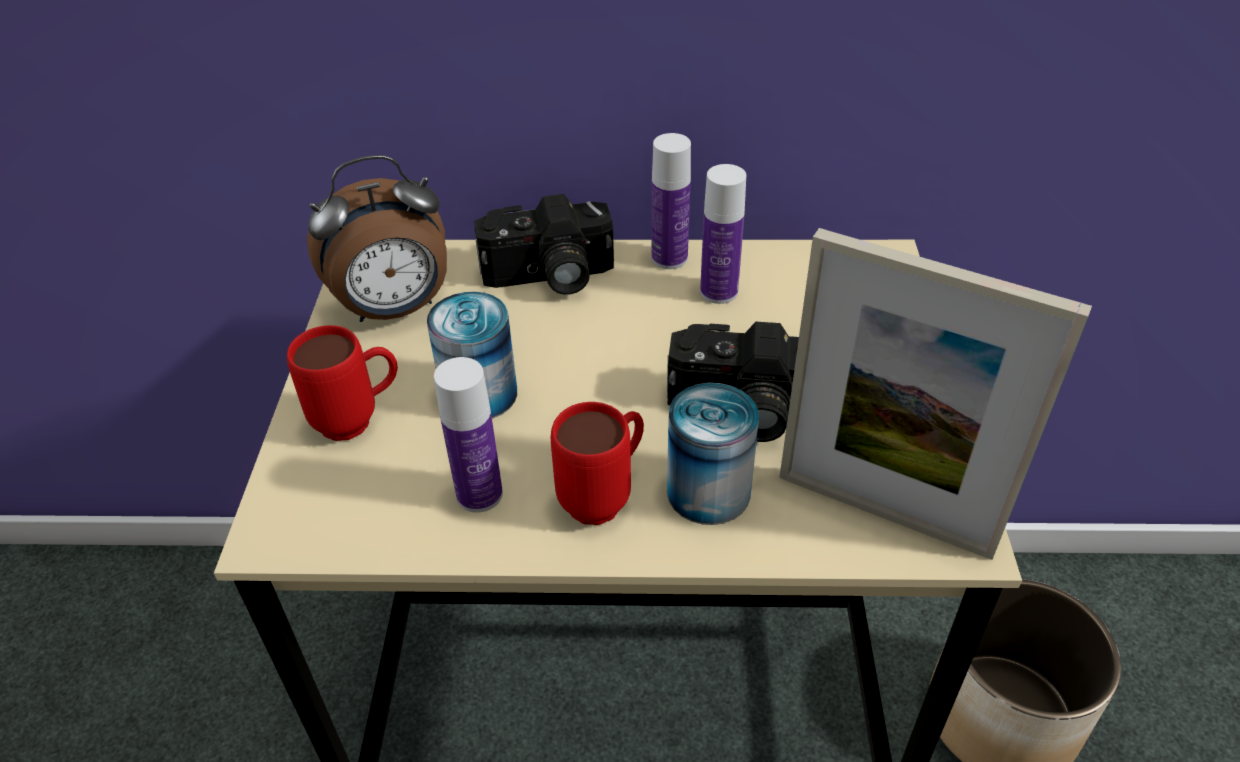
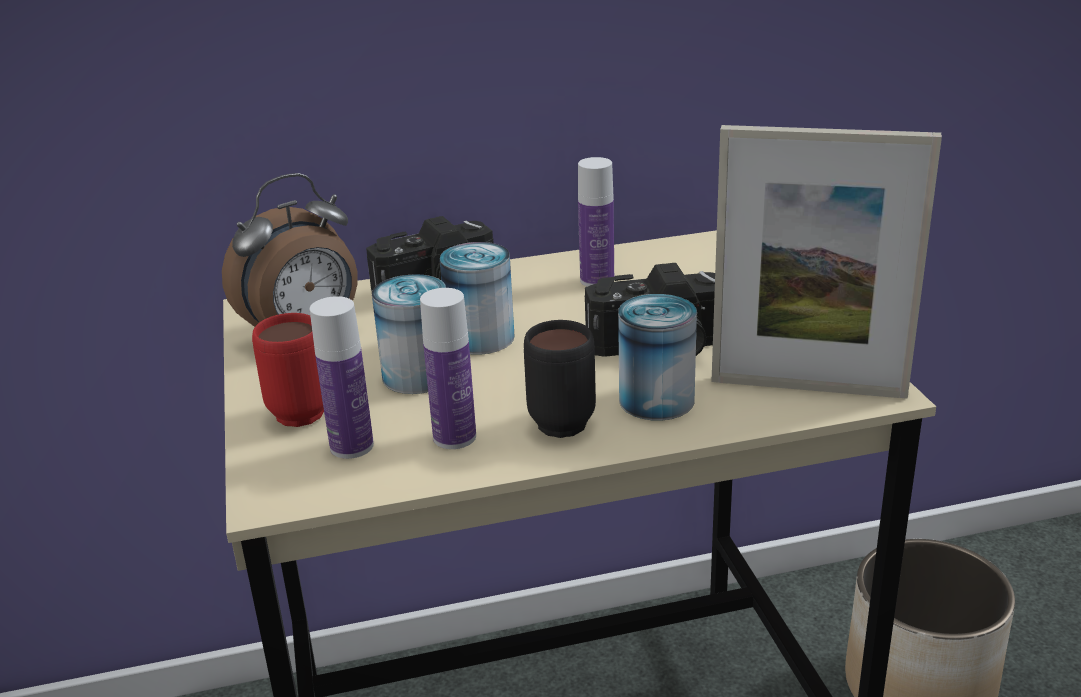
camera: 15 degrees left, 15 degrees down
(563, 353) = (480, 338): none -> can
(605, 497) = (569, 419): red mug -> black mug
(669, 258) = (542, 266): bottle -> bottle (351, 446)

